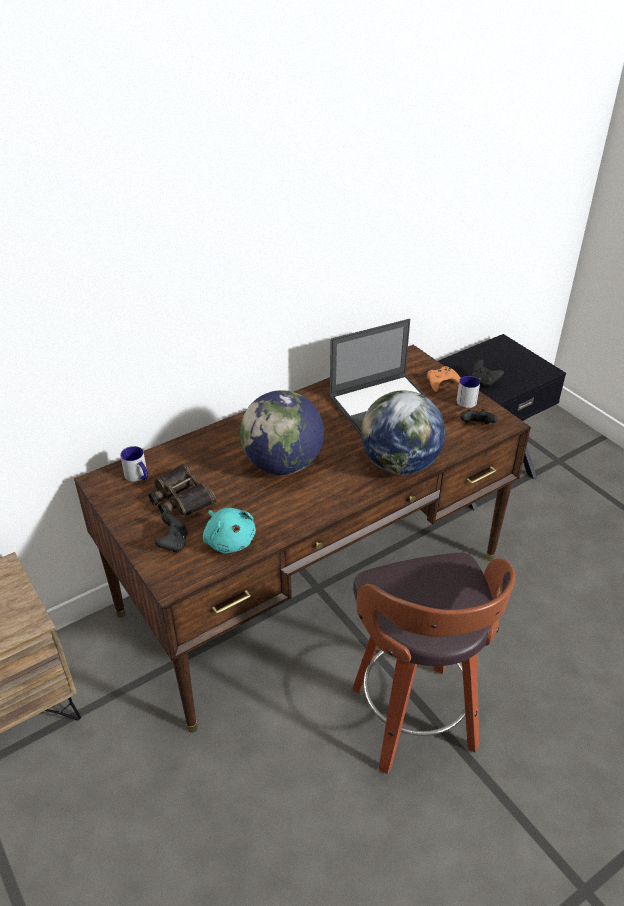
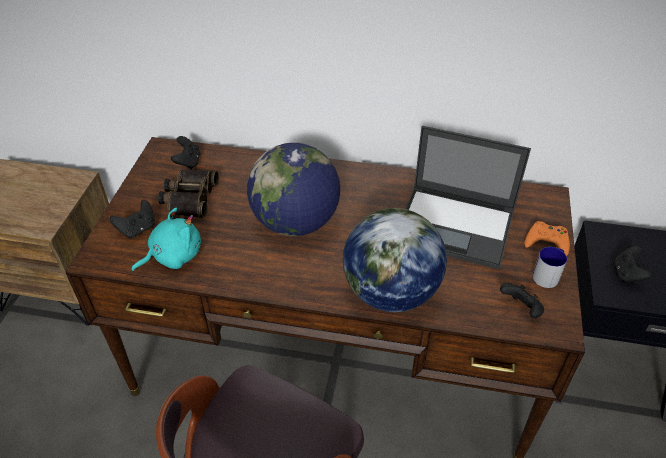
camera: 45 degrees right, 5 degrees up
(138, 476) = (188, 162): mug -> black game controller
(229, 540) = (173, 256): turquoise plush toy -> turquoise plush toy turned 135 degrees counterclockwise

